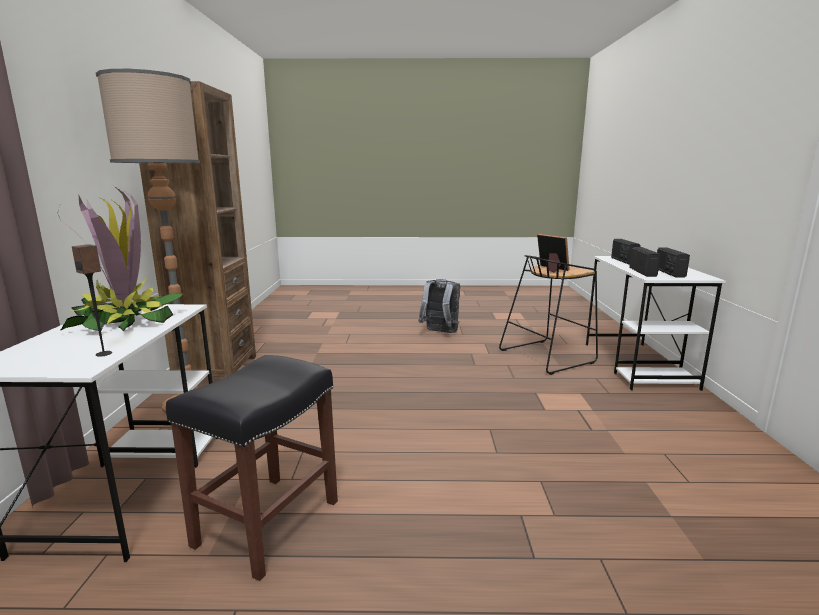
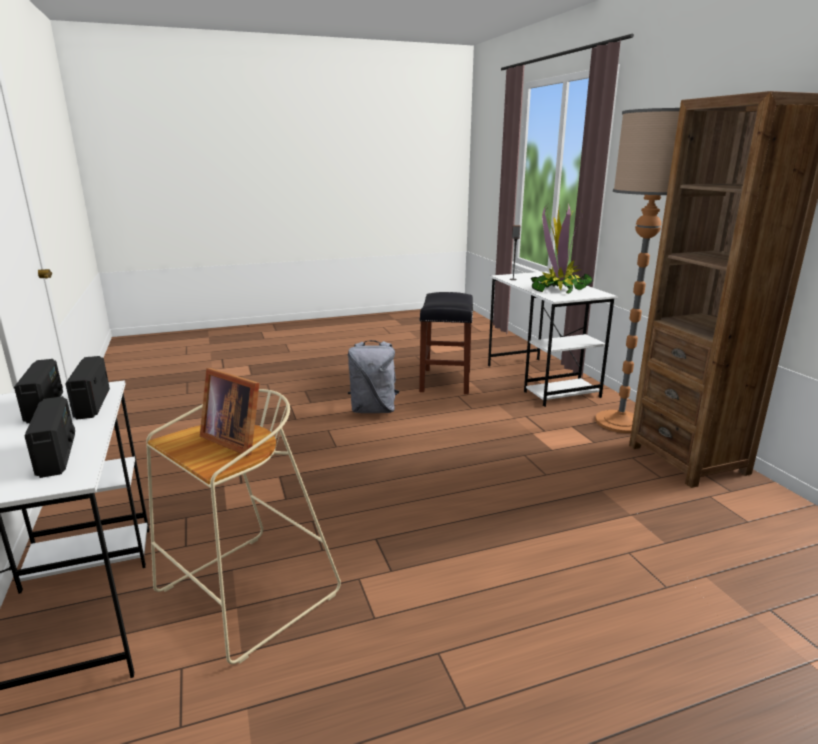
camera: 160 degrees right, 5 degrees up
(440, 332) = (493, 646): grey backpack -> grey backpack (373, 410)
(547, 356) = (246, 596): black stool -> beige stool

